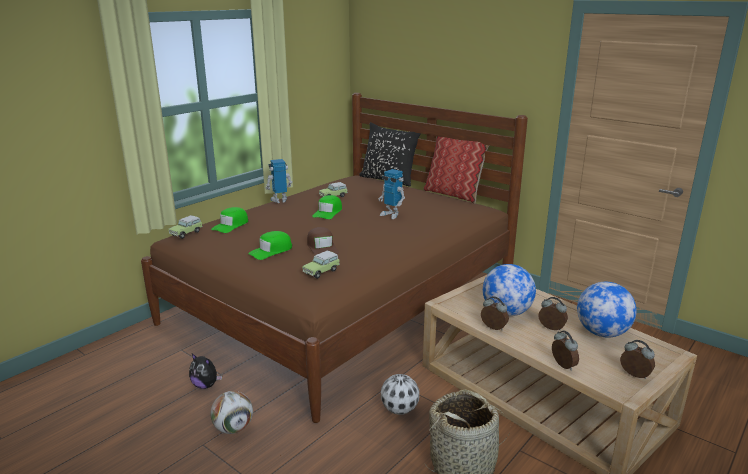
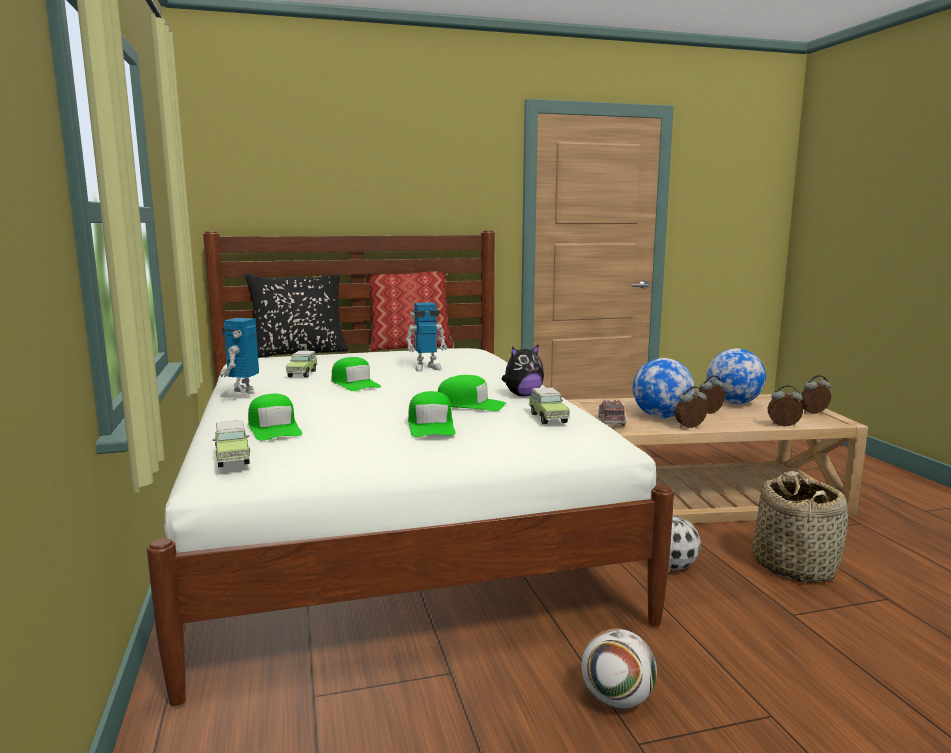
camera: 55 degrees left, 10 degrees down
(206, 385) = (467, 697): plush toy -> plush toy (522, 395)
(322, 247) = (470, 405): brown cap -> green cap
(342, 303) = (389, 526): brown bed -> white bed
(462, 298) = (611, 421): none -> toy truck

